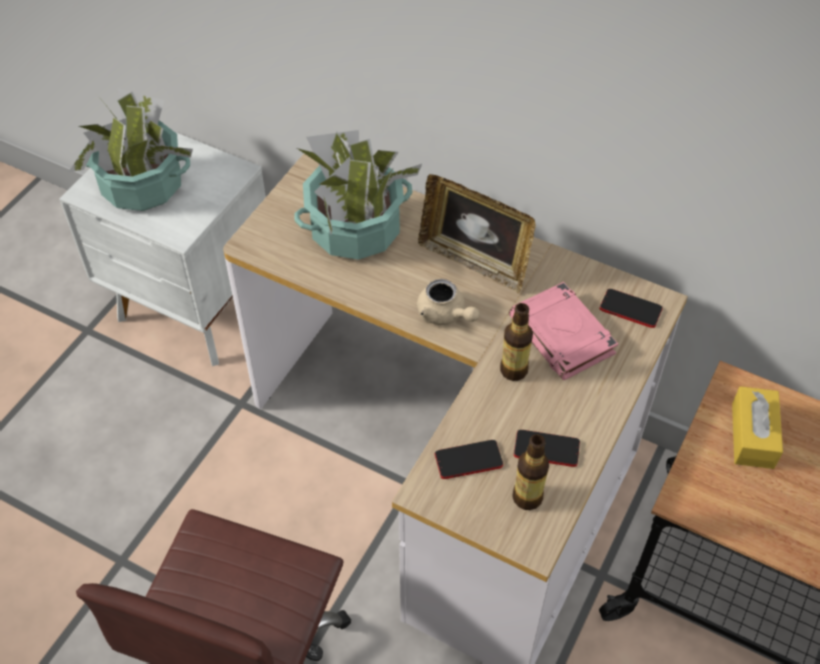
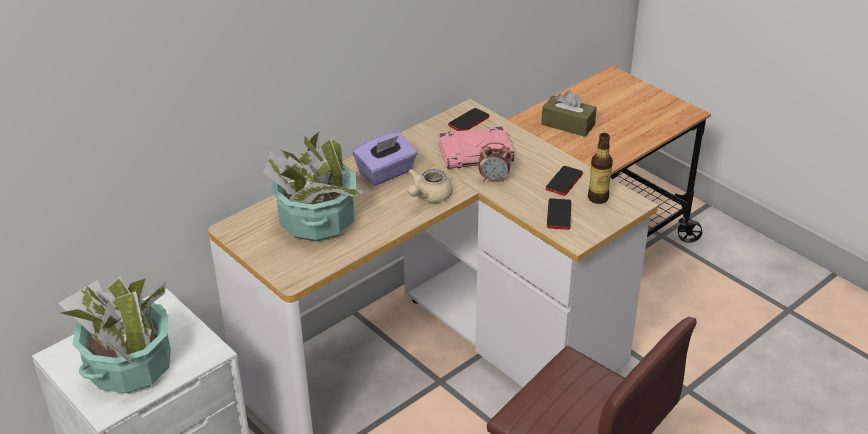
camera: 70 degrees left, 15 degrees down
(445, 315) = (428, 197): beige teapot -> beige teapot turned 150 degrees clockwise
(474, 261) = (386, 173): picture frame -> purple tissue box
(513, 370) = (494, 179): bottle -> alarm clock
(752, 435) = (568, 124): yellow tissue box -> brown tissue box

